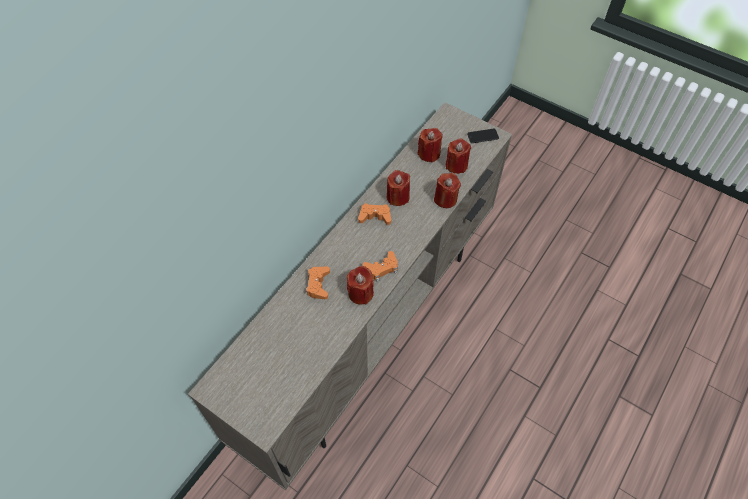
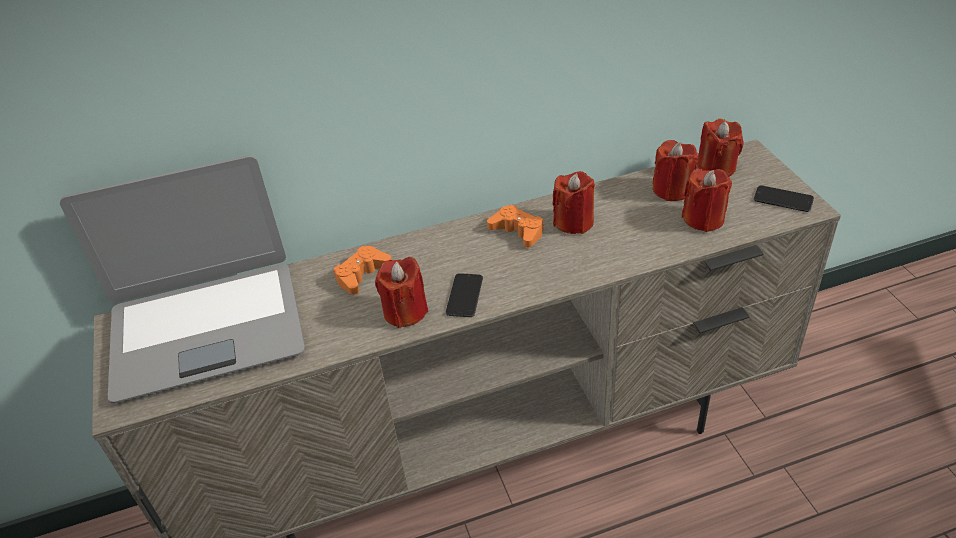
camera: 40 degrees right, 15 degrees down
(265, 362) = (207, 329): none -> laptop
(382, 268) = (464, 296): orange game controller -> phone
(445, 199) = (645, 253): red candle -> red candle (716, 167)

